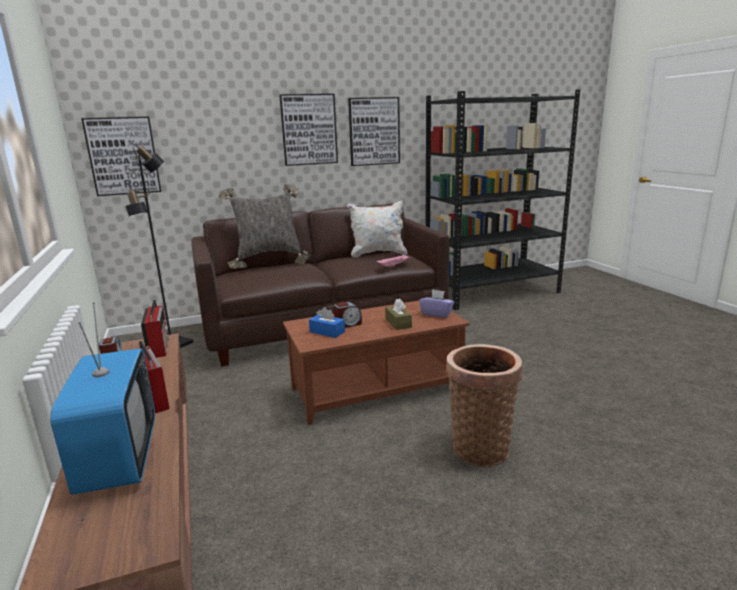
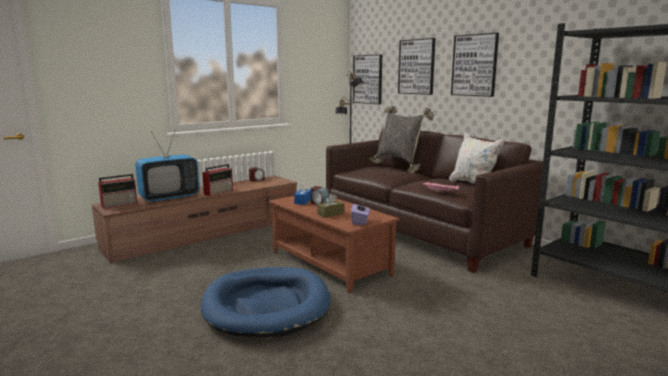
camera: 70 degrees right, 5 degrees down
(159, 347) = (276, 182): radio -> radio (120, 204)
(374, 131) = (533, 68): picture -> picture (417, 67)
(479, 446) = (266, 305): basket -> blue dog bed

